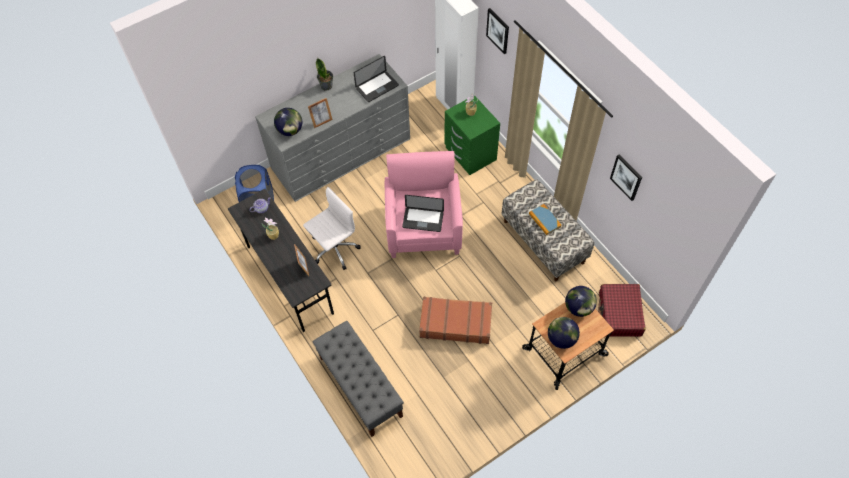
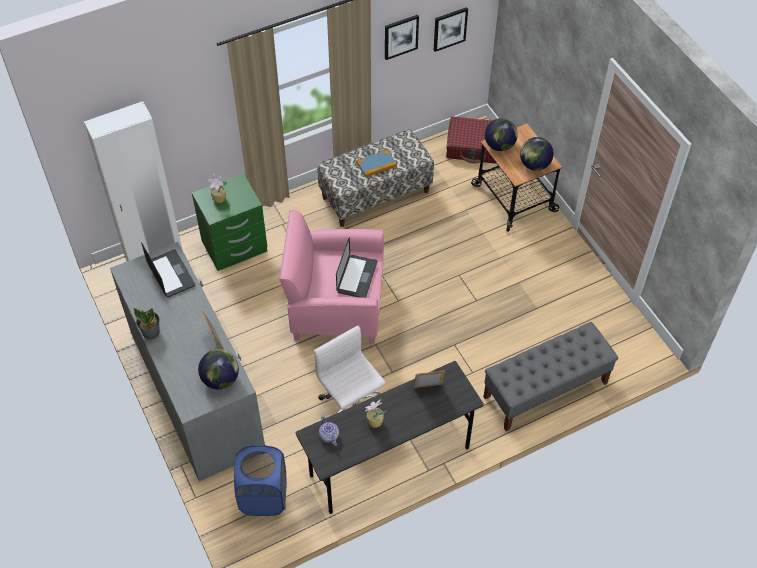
camera: 85 degrees left, 5 degrees down
(455, 323) = (471, 289): brown suitcase -> none
(498, 30) = (178, 94): picture -> picture (449, 28)

